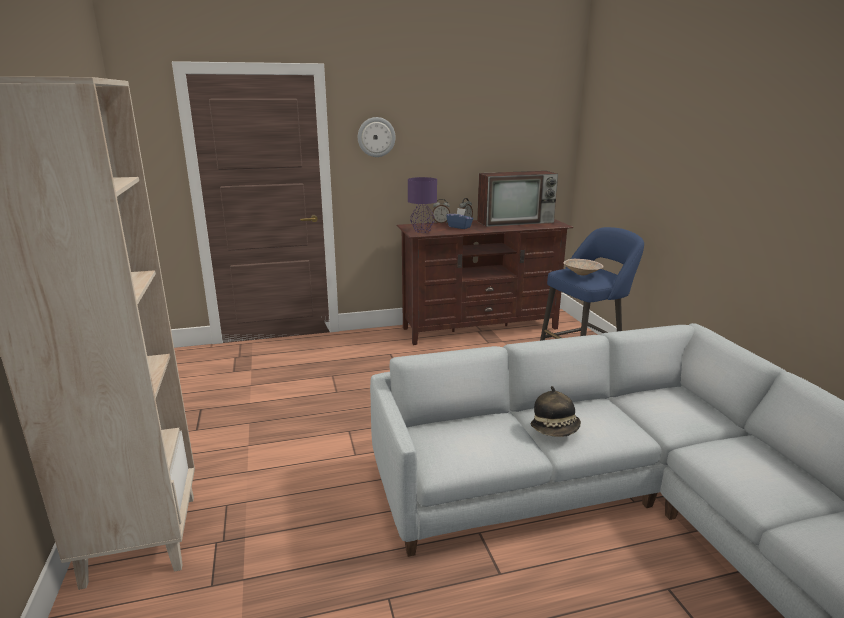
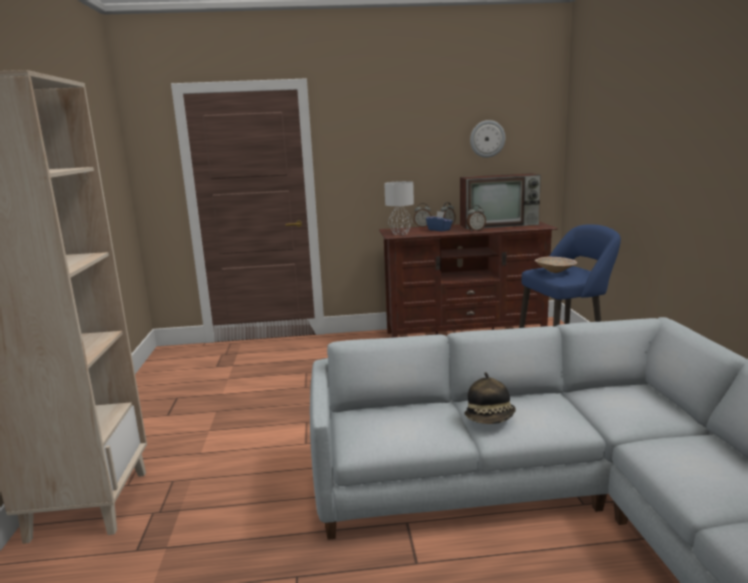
camera: 10 degrees right, 5 degrees down
(376, 137) = (357, 145): wall clock -> wall clock (487, 139)
(422, 231) = (400, 233): purple table lamp -> grey table lamp
(496, 228) = (475, 230): none -> alarm clock

